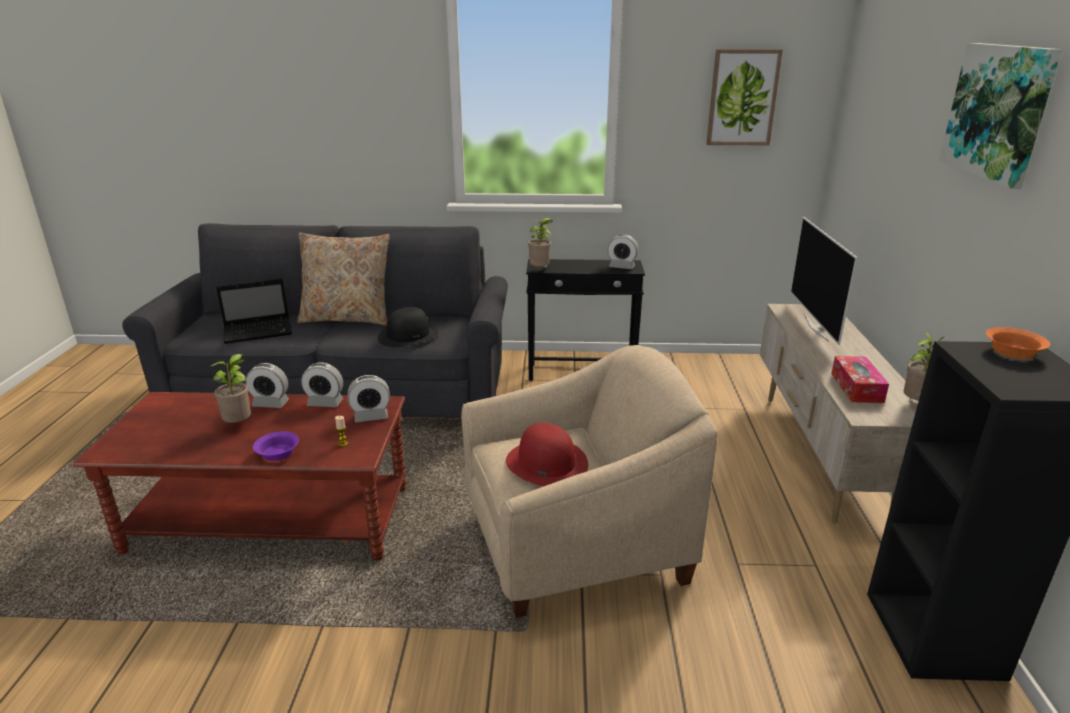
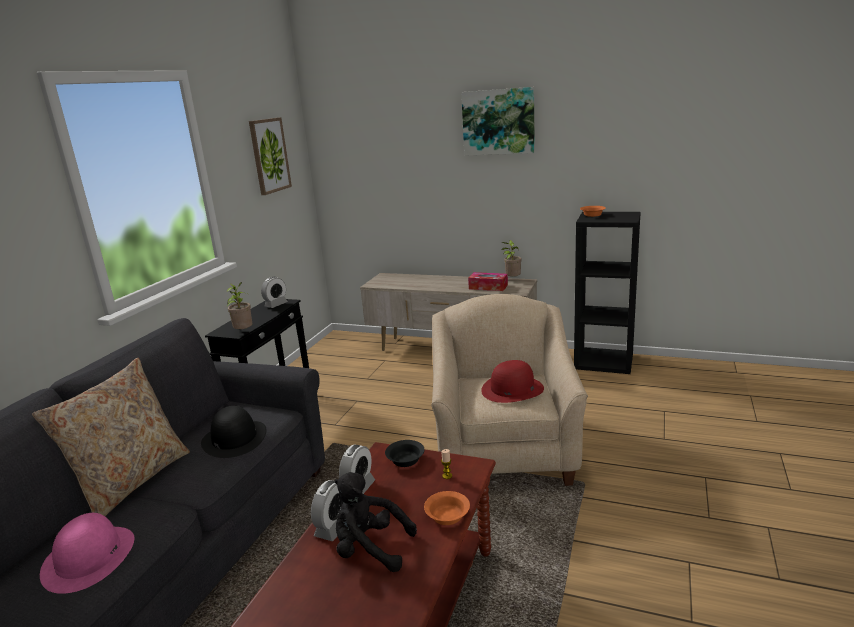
camera: 70 degrees left, 5 degrees down
(240, 425) = (370, 549): potted plant -> black plush toy
(259, 331) = (89, 557): laptop -> pink hat
(277, 453) = (447, 517): purple bowl -> orange bowl
(371, 416) = (405, 460): alarm clock -> black bowl
(817, 327) = (407, 281): television -> none

